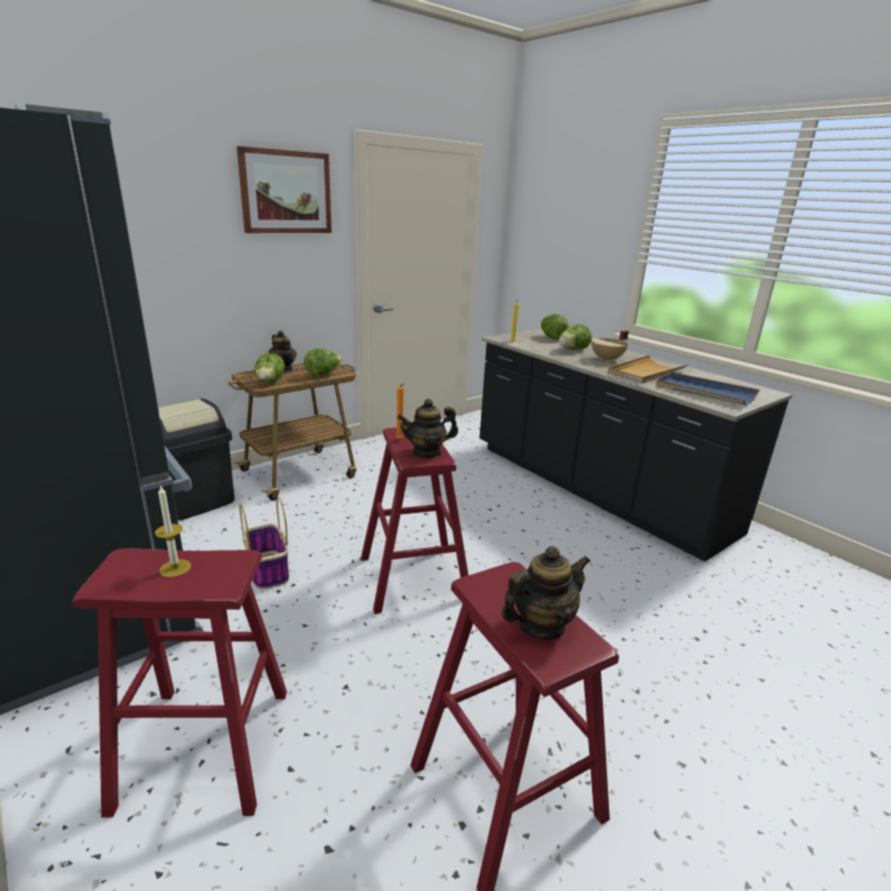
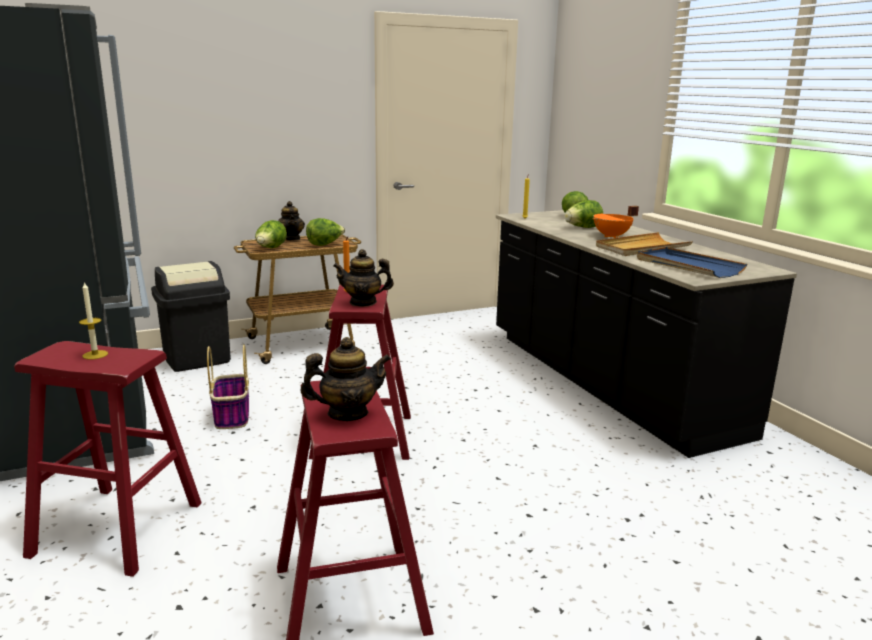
camera: 15 degrees right, 5 degrees down
(286, 192) = (303, 71): picture -> none
(607, 360) = (612, 236): beige cooking pot -> orange cooking pot

